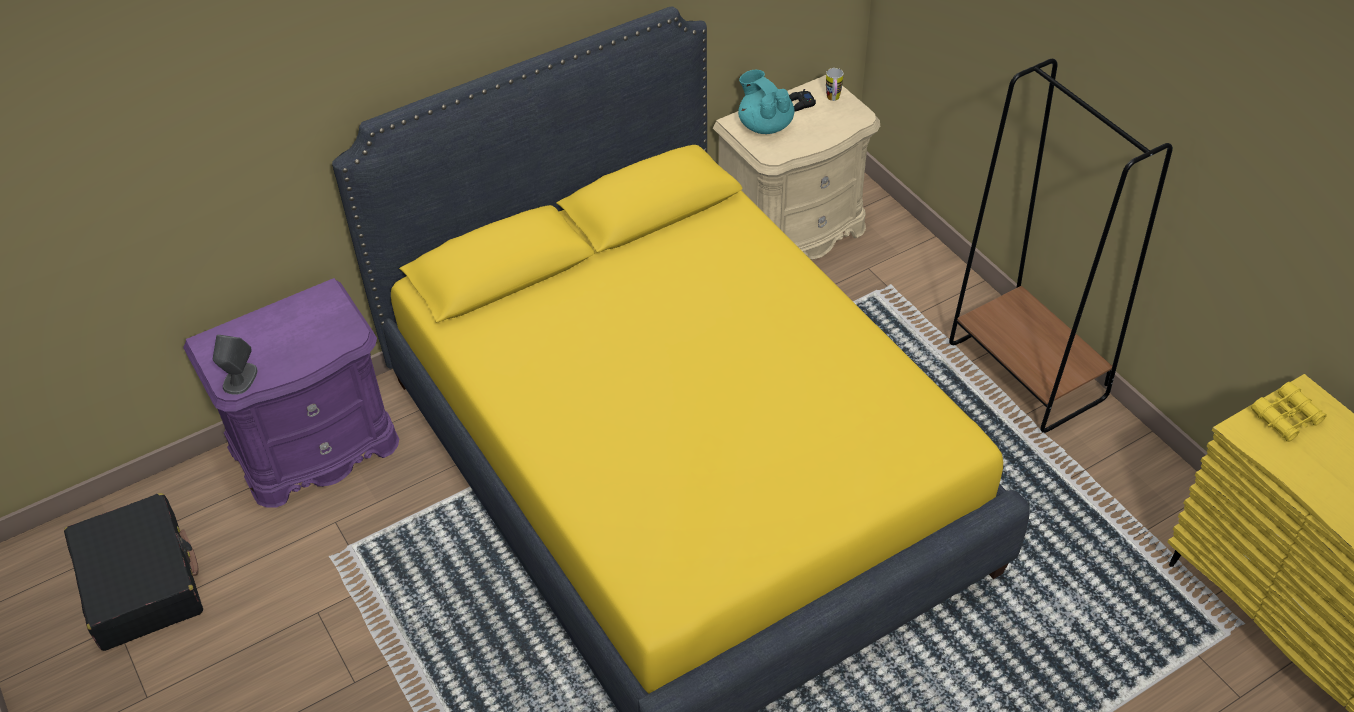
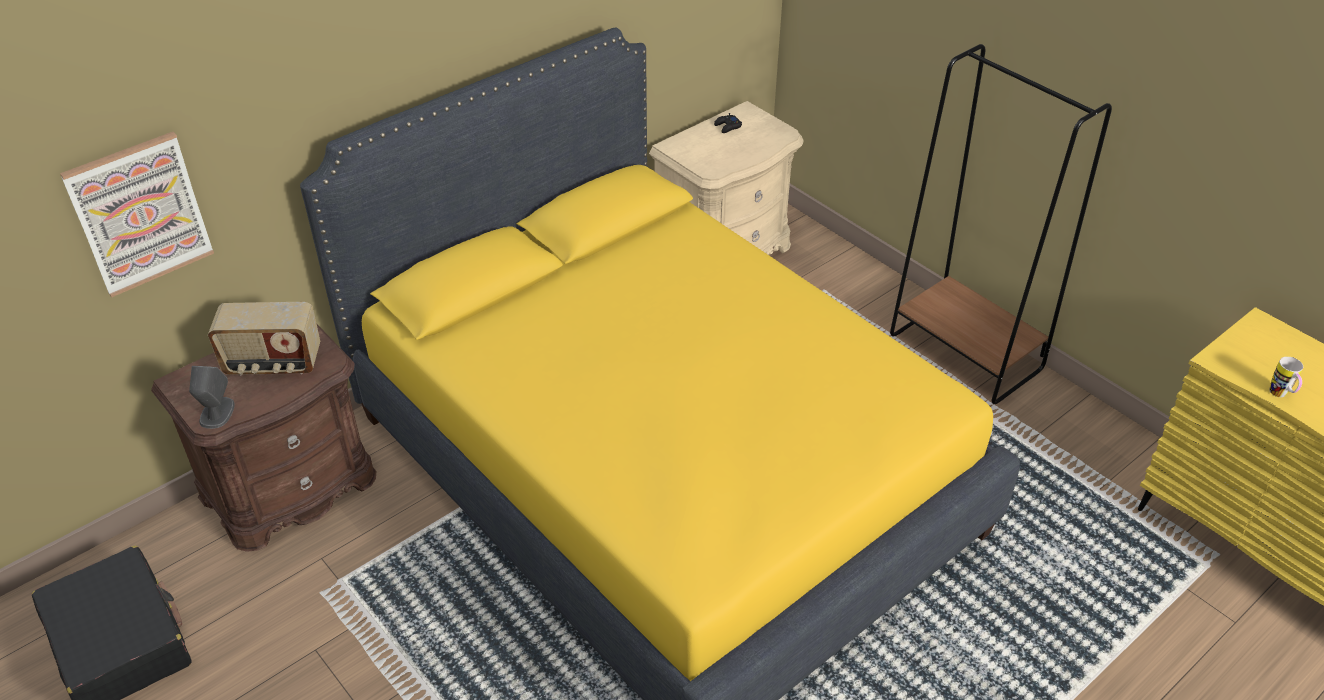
camera: 10 degrees left, 5 degrees down
(175, 186) = (140, 214): none -> picture
(299, 332) = (273, 364): none -> radio
(318, 449) = (294, 490): purple nightstand -> brown nightstand
(765, 125) = (698, 146): turquoise teapot -> none
(833, 99) = (756, 121): mug -> mug (1280, 395)
(1286, 418) = (1252, 345): yellow binoculars -> none

